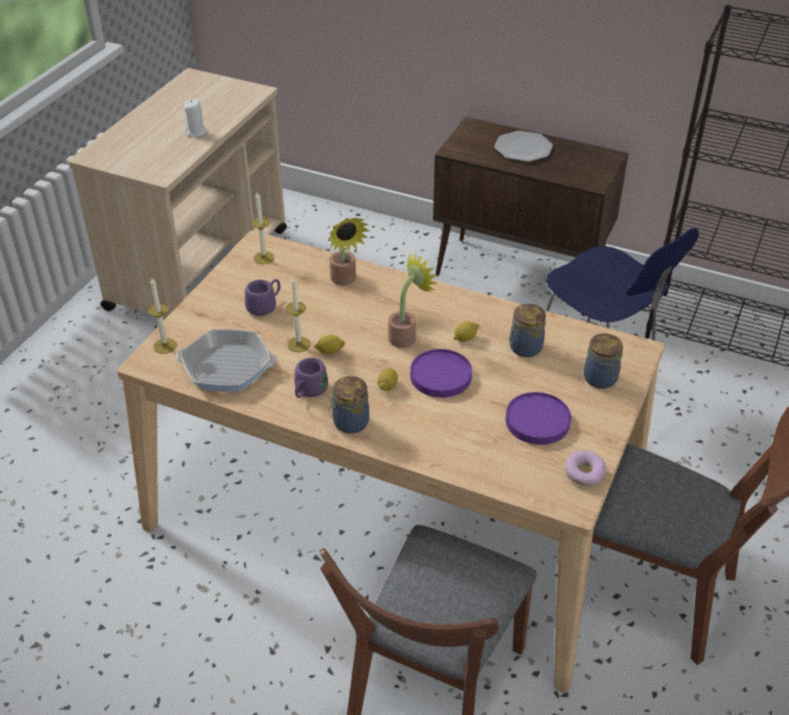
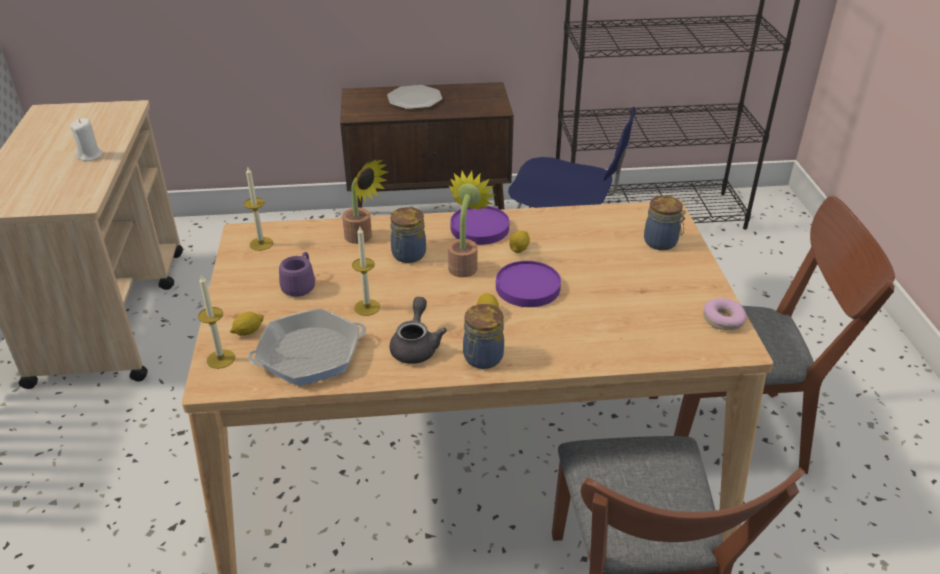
camera: 30 degrees left, 5 degrees down
(308, 392) = (416, 346): purple mug -> grey teapot
(330, 351) = (404, 302): lemon -> lemon (248, 331)
(524, 348) = (577, 240): jar -> jar (408, 255)
(538, 421) = (645, 293): purple plate -> purple plate (480, 228)

